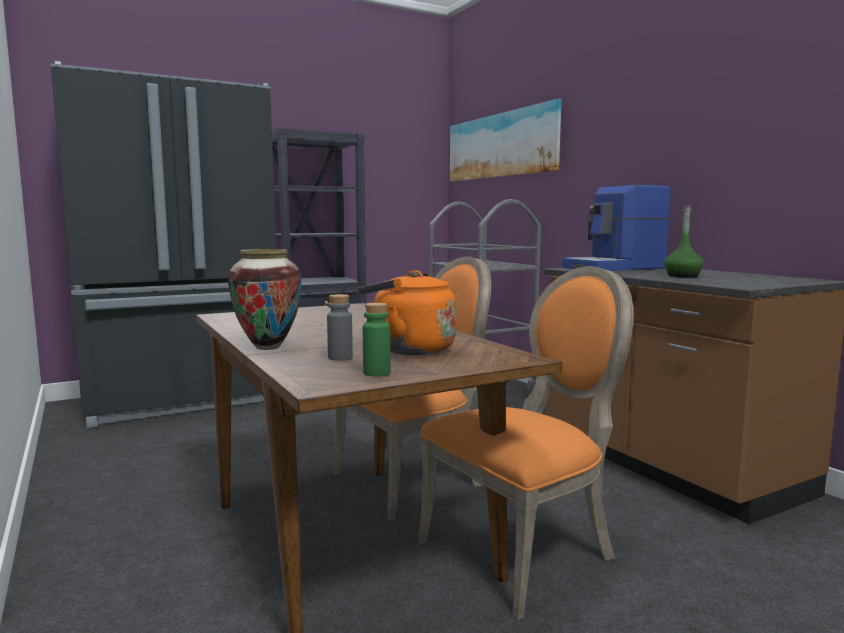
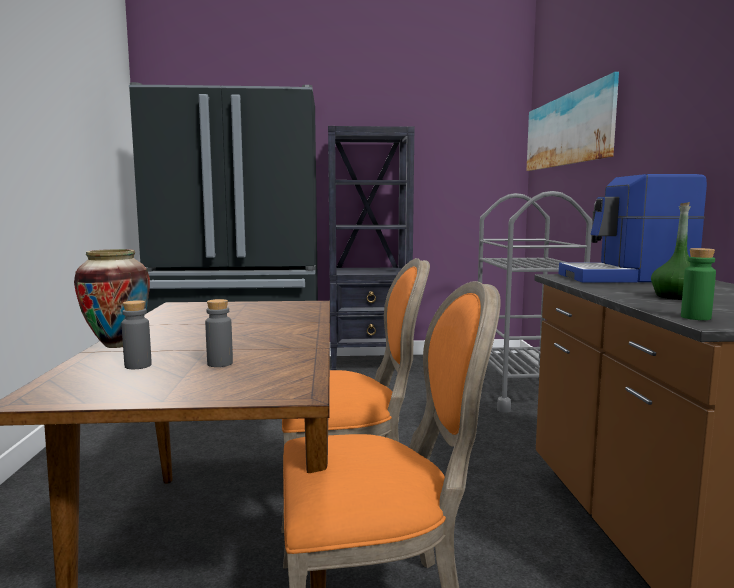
camera: 25 degrees right, 0 degrees up
(376, 373) = (116, 390): green bottle -> green bottle (695, 317)
(408, 349) = (220, 364): orange kettle -> grey bottle

